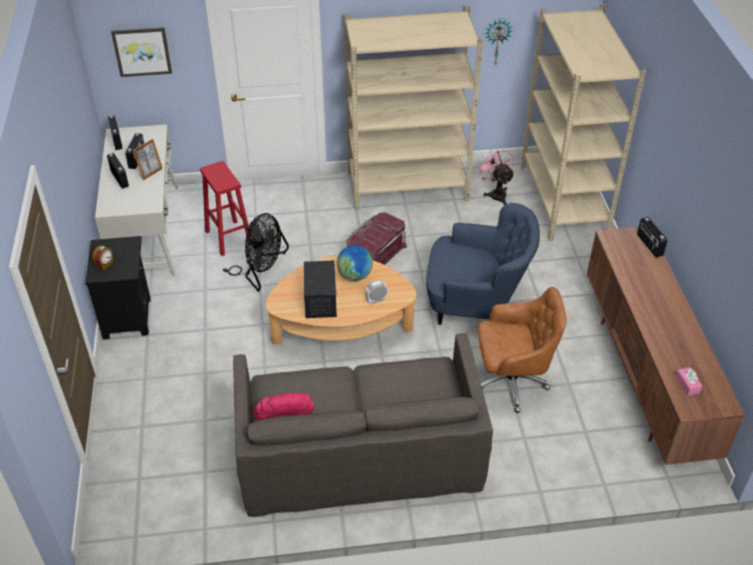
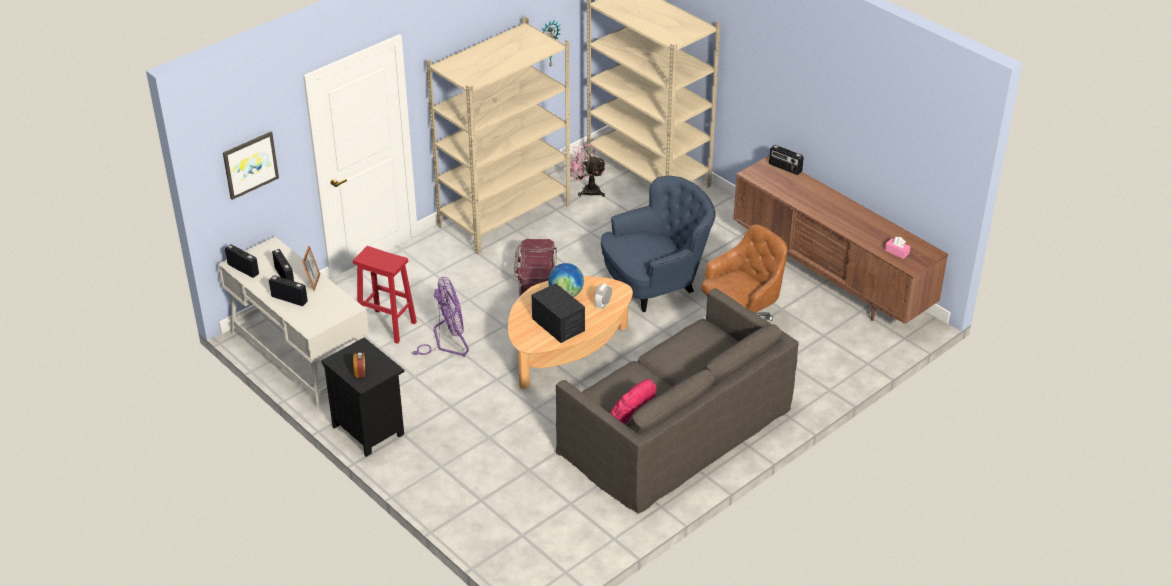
camera: 35 degrees left, 5 degrees down
(259, 270) = (446, 339): black fan -> purple fan

